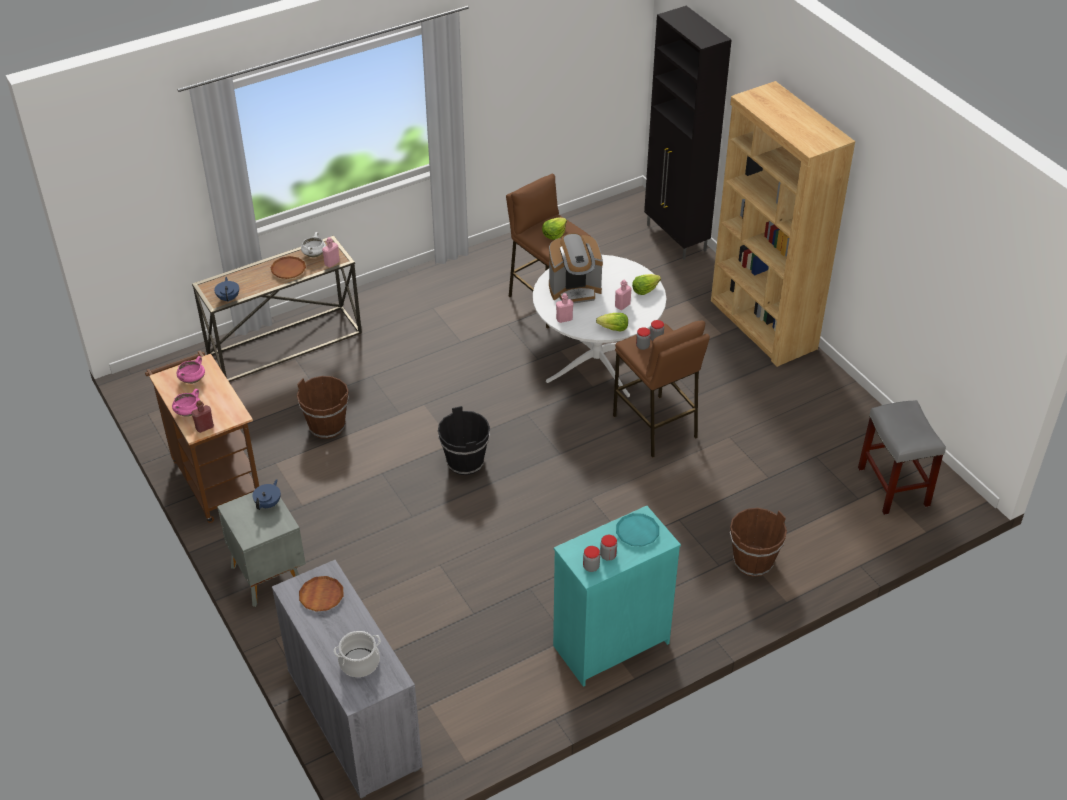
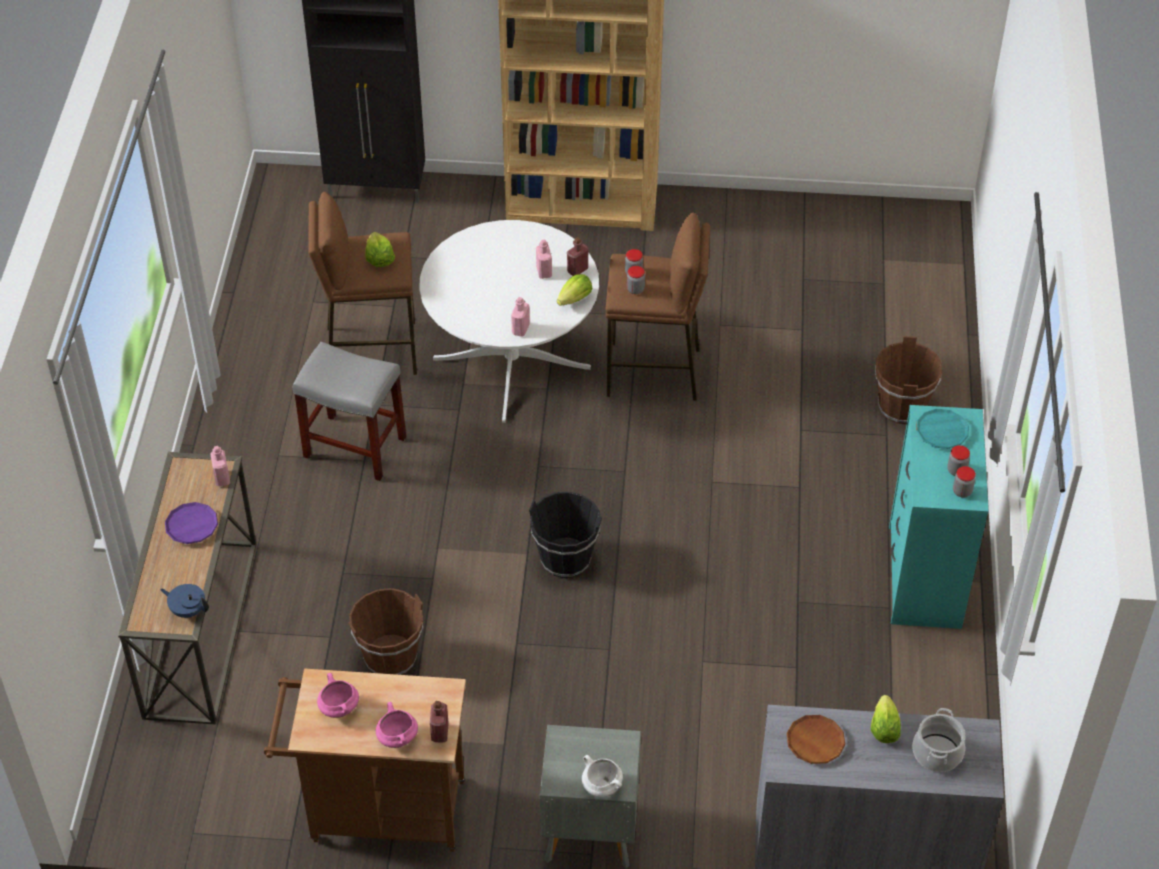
camera: 55 degrees left, 5 degrees up
(268, 503) = (578, 742): blue teapot -> none
(288, 270) = (192, 526): brown plate -> purple plate
(314, 254) = (186, 487): white cooking pot -> white cooking pot (601, 786)
(575, 290) = (480, 295): coffee machine -> none
(639, 318) = (577, 270): none -> red bottle
(644, 290) = (536, 241): lettuce -> lettuce (884, 729)
(894, 487) = (890, 250): grey stool -> grey stool (356, 447)

